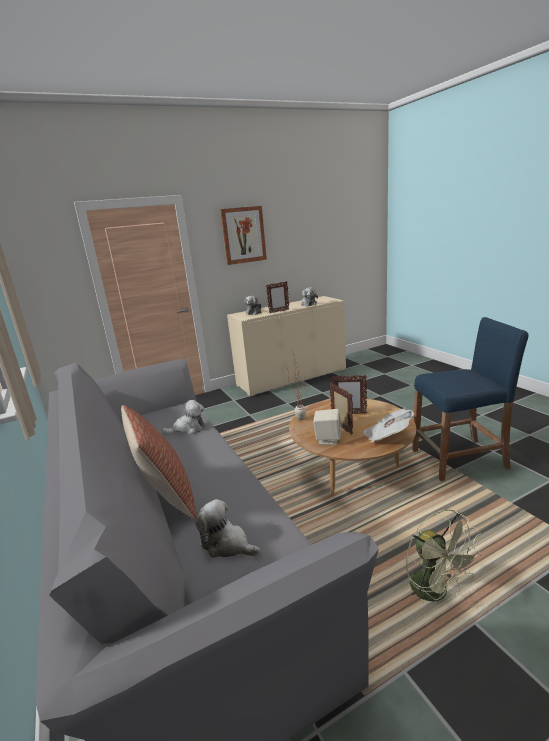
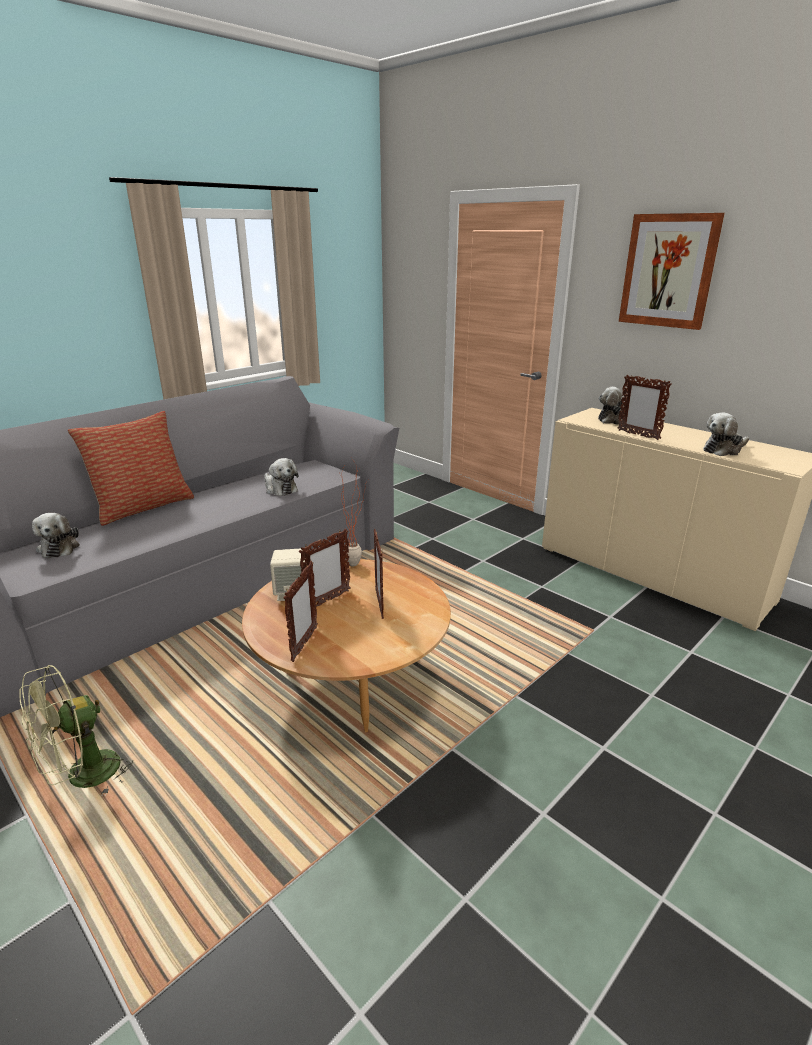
camera: 70 degrees right, 5 degrees up
(227, 544) = (59, 547): plush toy -> plush toy turned 150 degrees clockwise
(387, 436) = (304, 644): newspaper -> picture frame
(459, 459) = (411, 826): blue stool -> none

